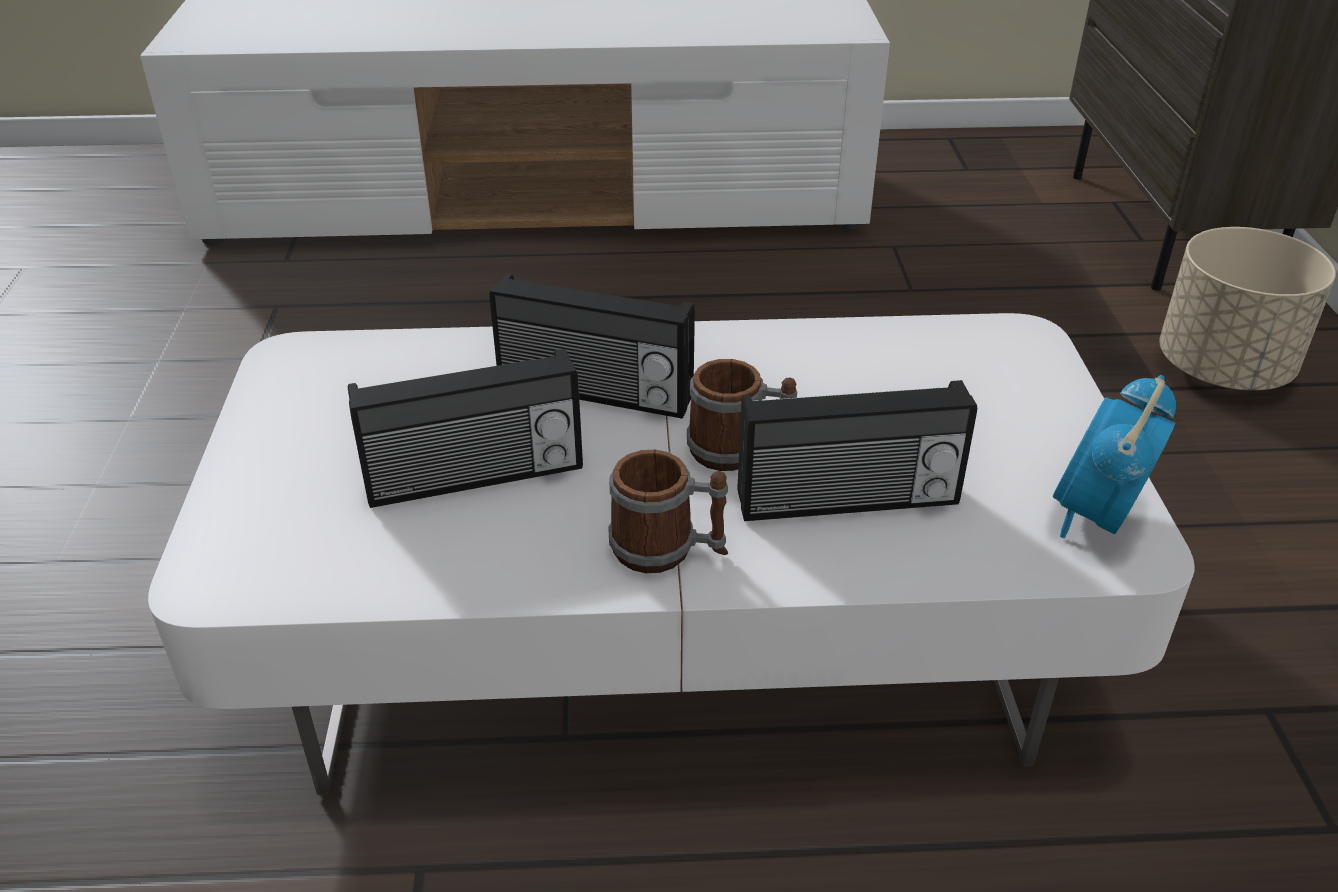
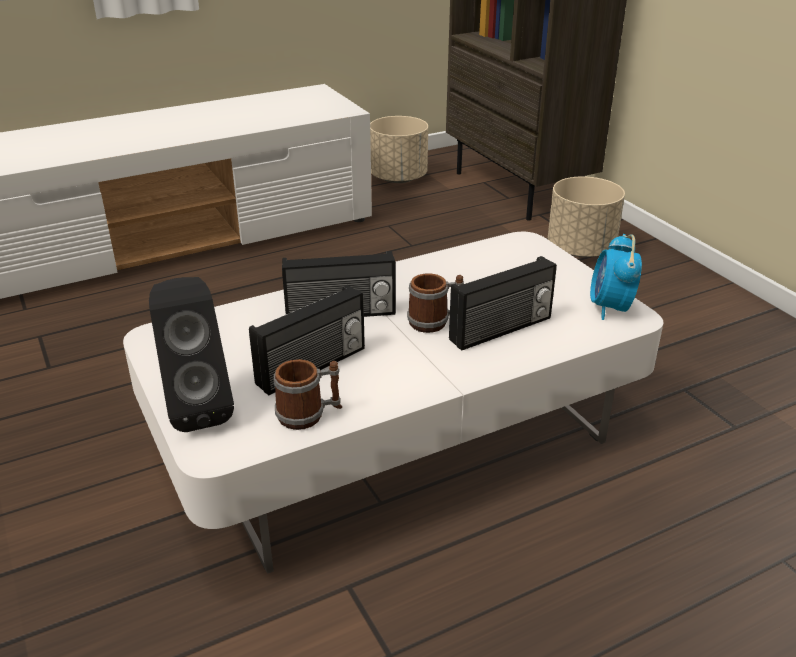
camera: 25 degrees left, 5 degrees down
(253, 497) = (197, 408): none -> black speaker
(668, 550) = (436, 372): mug -> mug (309, 414)
(964, 166) = (399, 178): none -> beige planter

